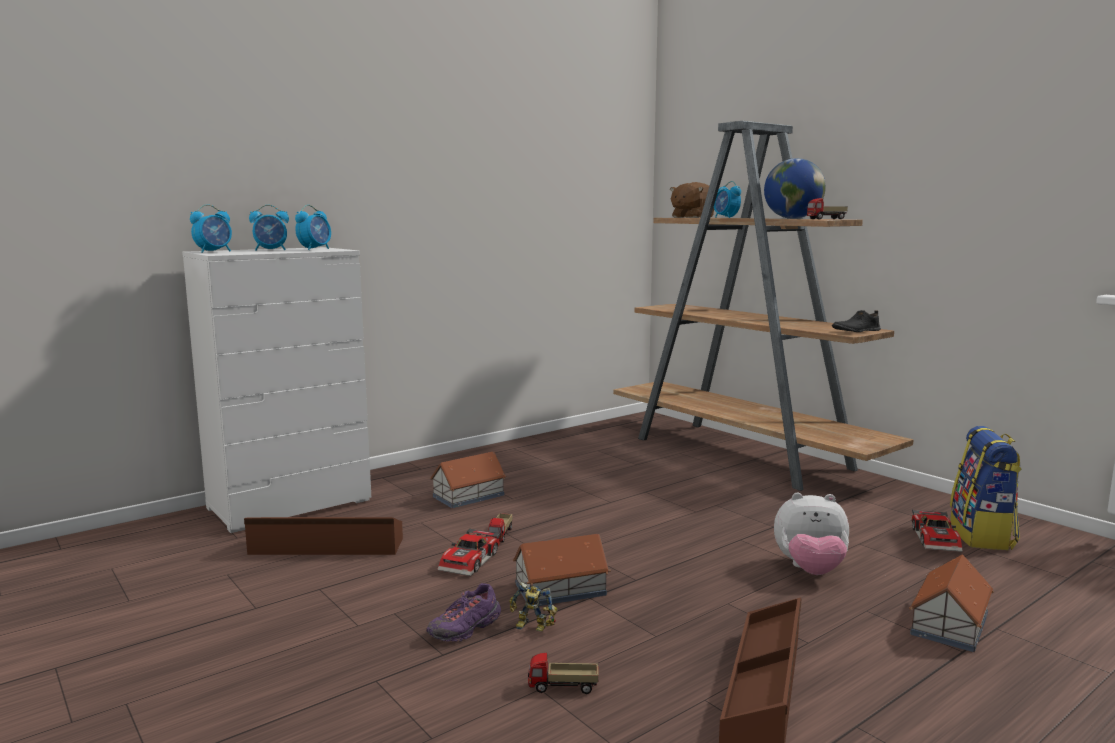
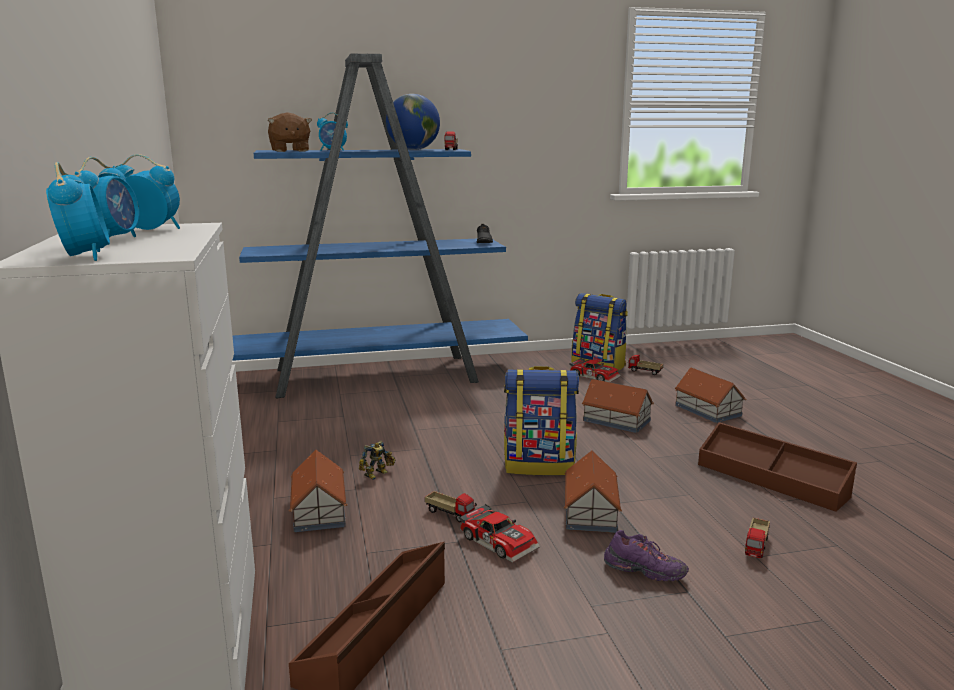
camera: 65 degrees left, 5 degrees up
(315, 249) = (152, 229): alarm clock -> alarm clock turned 45 degrees counterclockwise
(465, 629) = (644, 571): purple shoe -> purple shoe turned 45 degrees counterclockwise
(532, 627) = (655, 539): toy robot -> toy robot (378, 474)
(634, 552) = (539, 465): none -> backpack
(744, 455) = (379, 376): brown bookcase -> blue bookcase
(810, 570) = (616, 420): plush toy -> toy house
(1019, 565) = (644, 372): none -> toy truck

